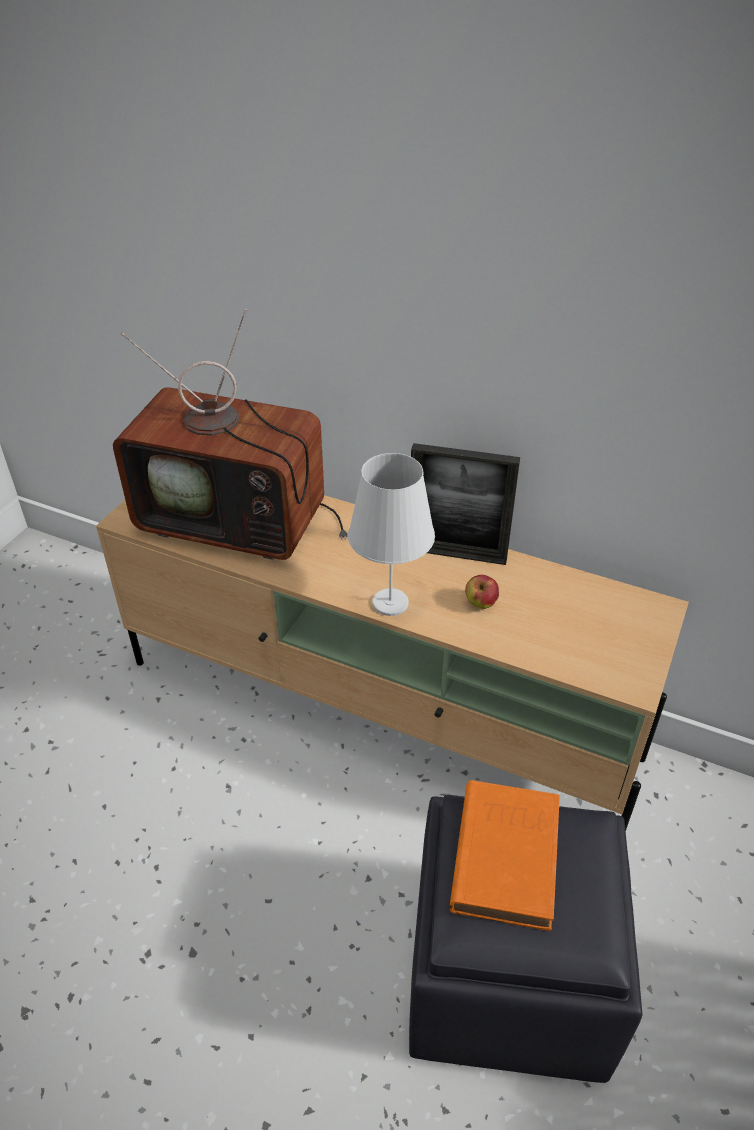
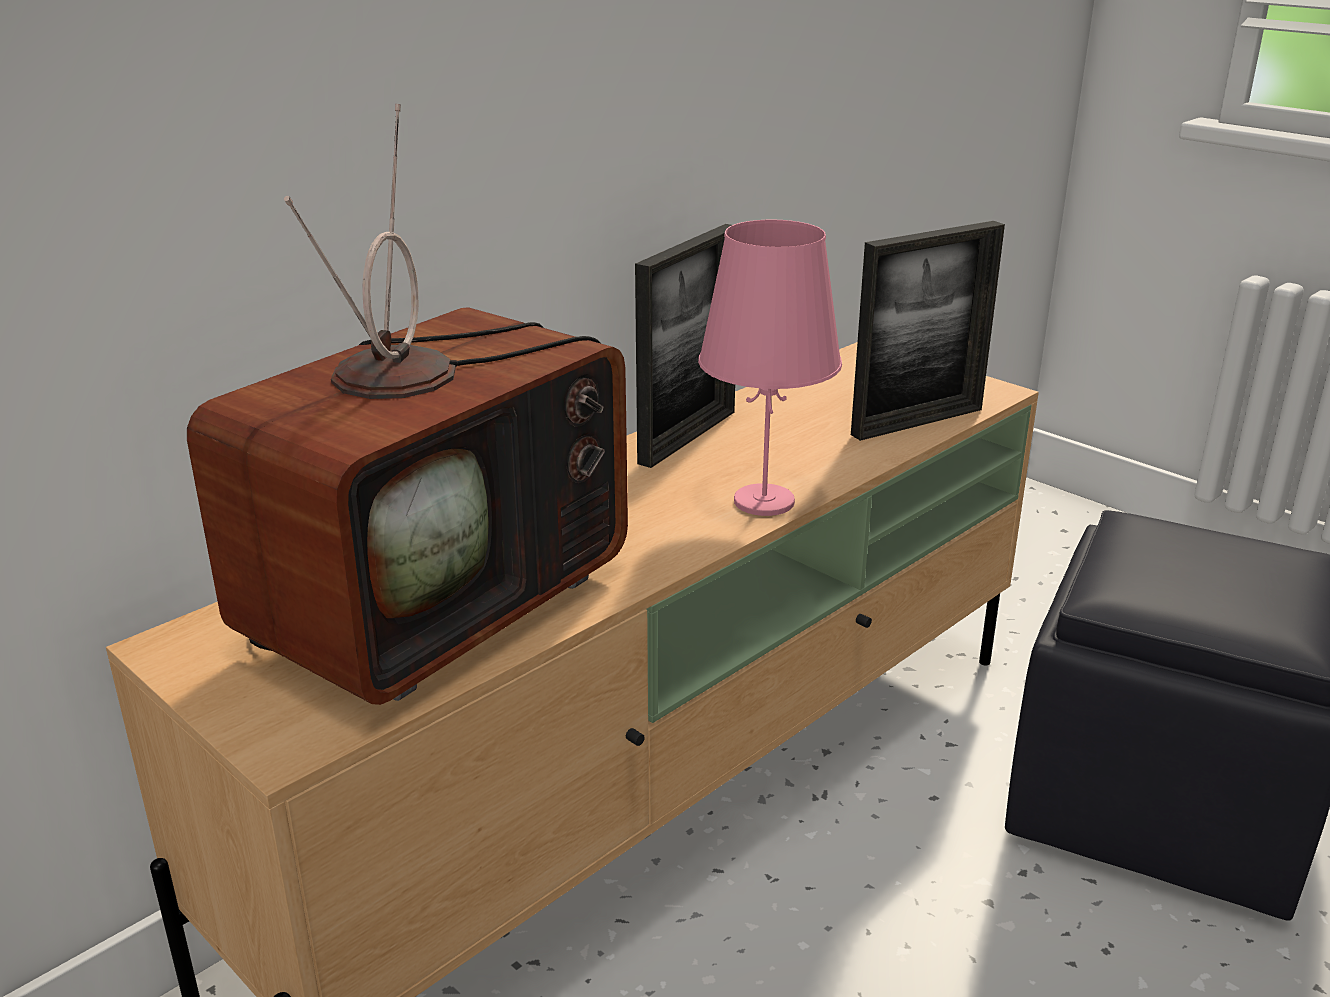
camera: 70 degrees left, 15 degrees down
(389, 602) = (763, 502): white table lamp -> pink table lamp
(480, 603) = (803, 442): apple -> none
(506, 853) = (1177, 578): orange book -> none
(547, 651) = (917, 422): none -> picture frame

